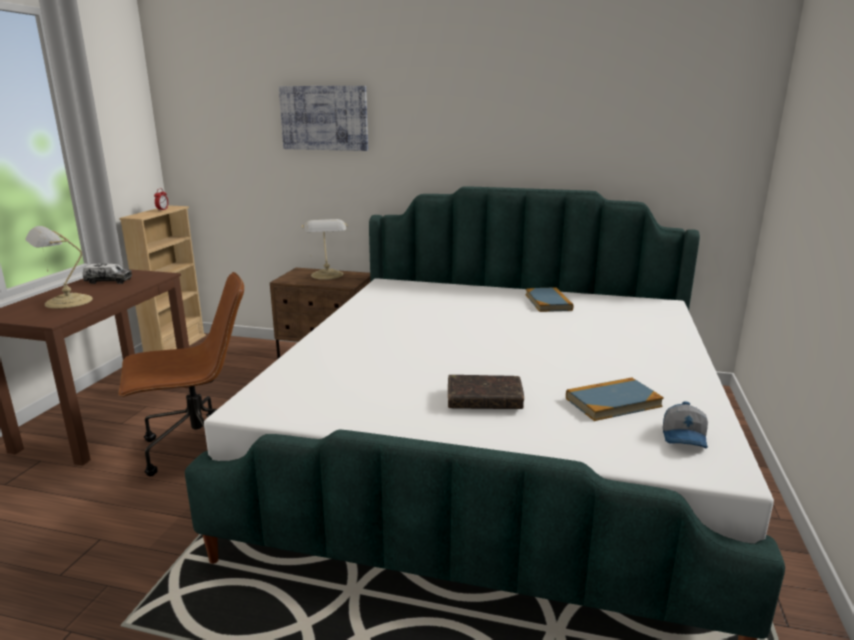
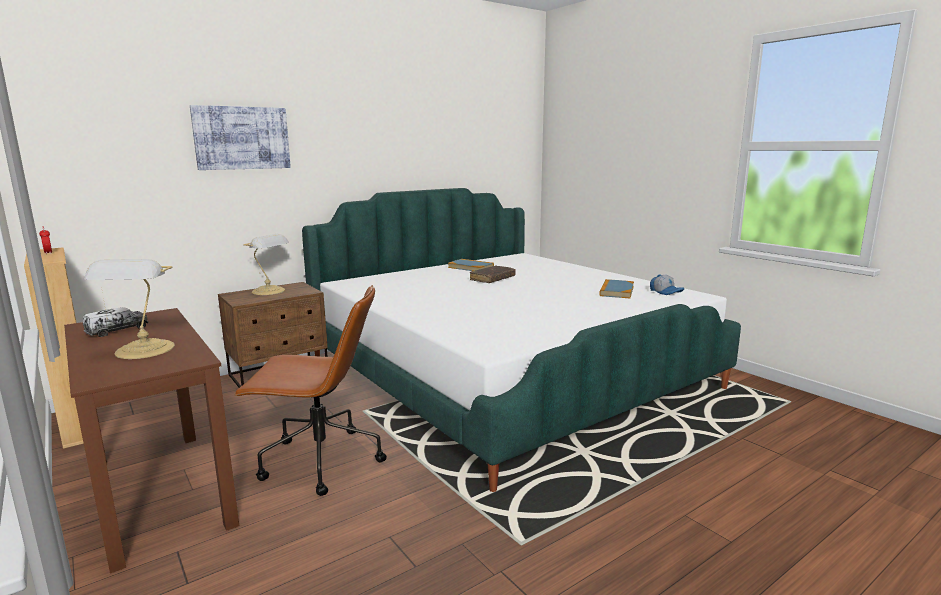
camera: 50 degrees left, 5 degrees down
(198, 448) = (319, 461): brown office chair -> brown office chair turned 75 degrees clockwise
(484, 400) = (576, 307): brown book -> brown book (492, 279)

